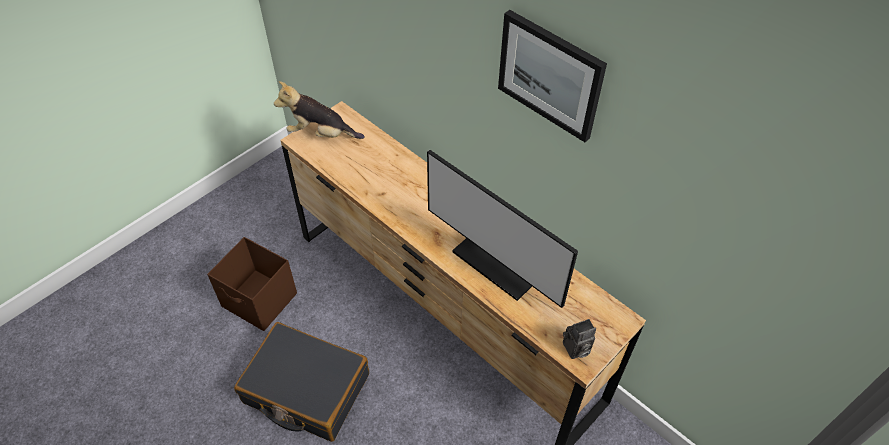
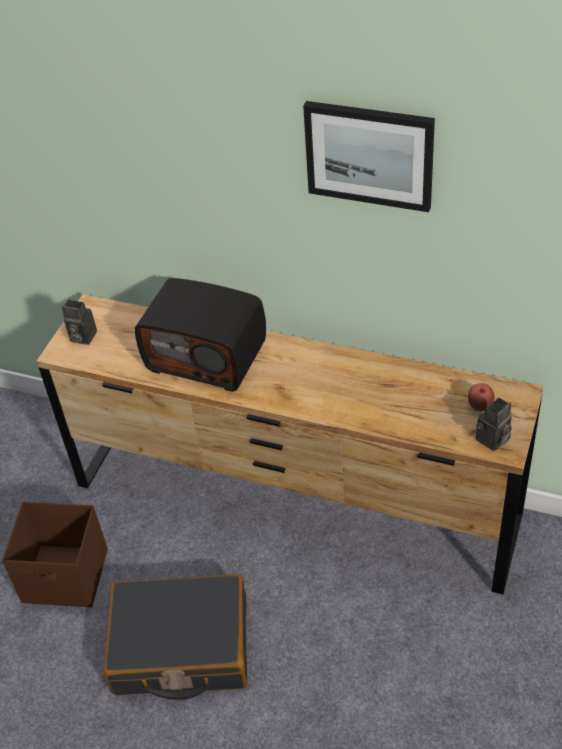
camera: 20 degrees left, 5 degrees down
(321, 134) = (81, 337): plush toy -> camera
(400, 185) = (208, 355): none -> radio
(496, 264) = (363, 393): monitor -> none
(582, 315) = (480, 406): none -> apple

